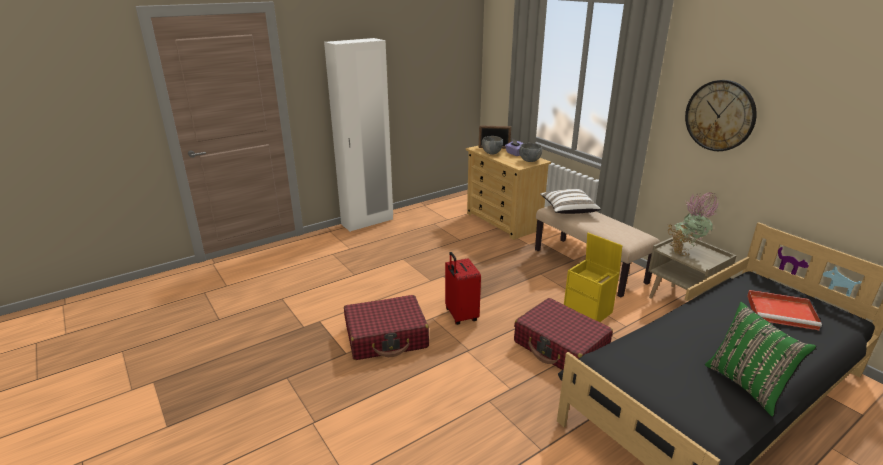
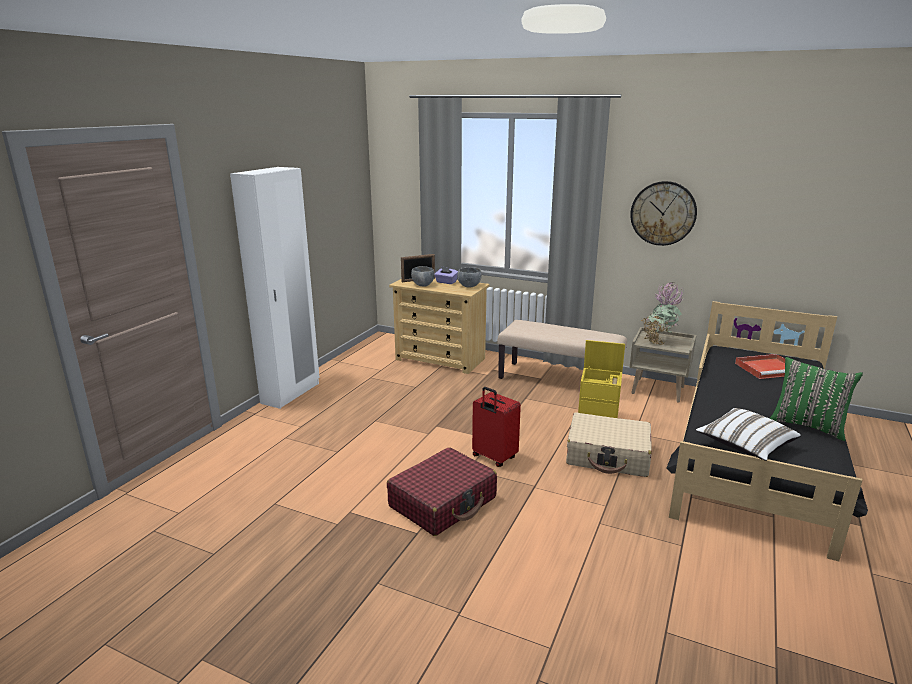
camera: 30 degrees left, 5 degrees down
(560, 347) = (608, 456): red suitcase -> beige suitcase
(568, 210) = (530, 328): white pillow -> white pillow (745, 446)

